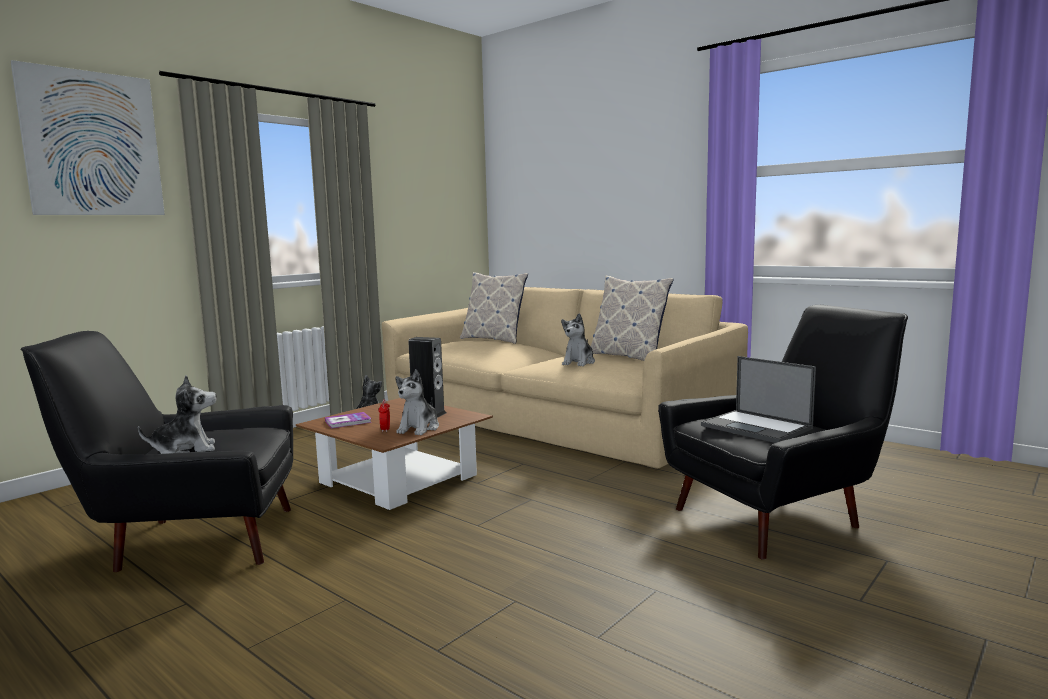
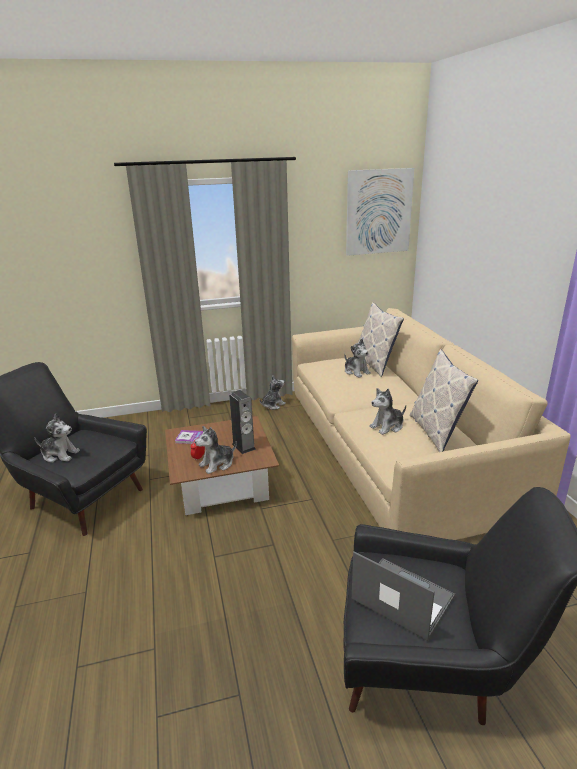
camera: 35 degrees right, 15 degrees up
(93, 144) = (79, 218): picture -> picture (379, 212)
(484, 344) = (356, 371): none -> plush toy
(757, 427) = (401, 597): laptop -> laptop turned 135 degrees clockwise

